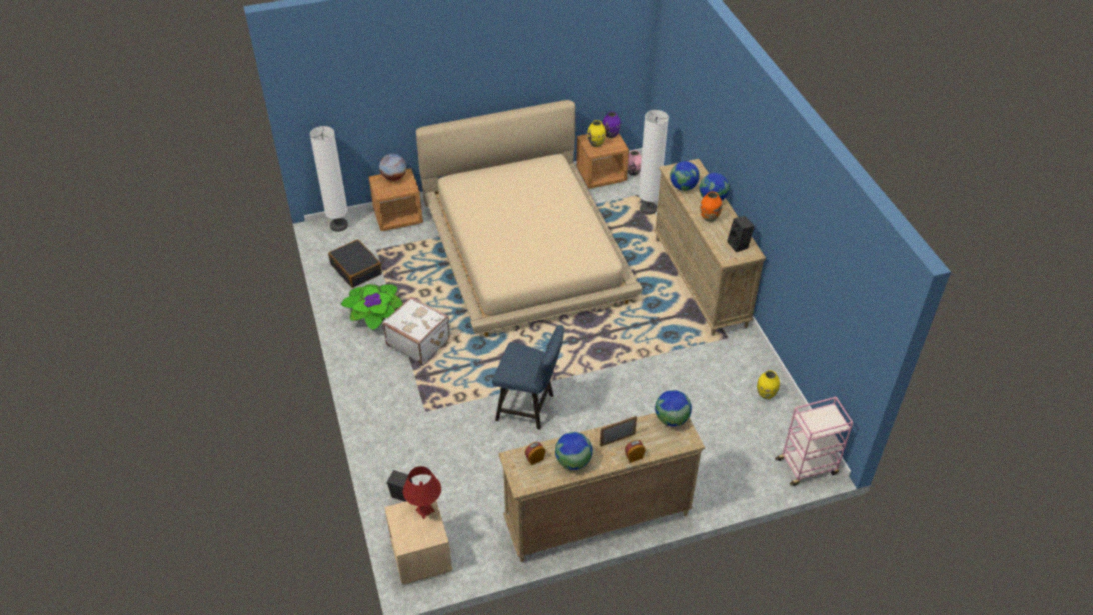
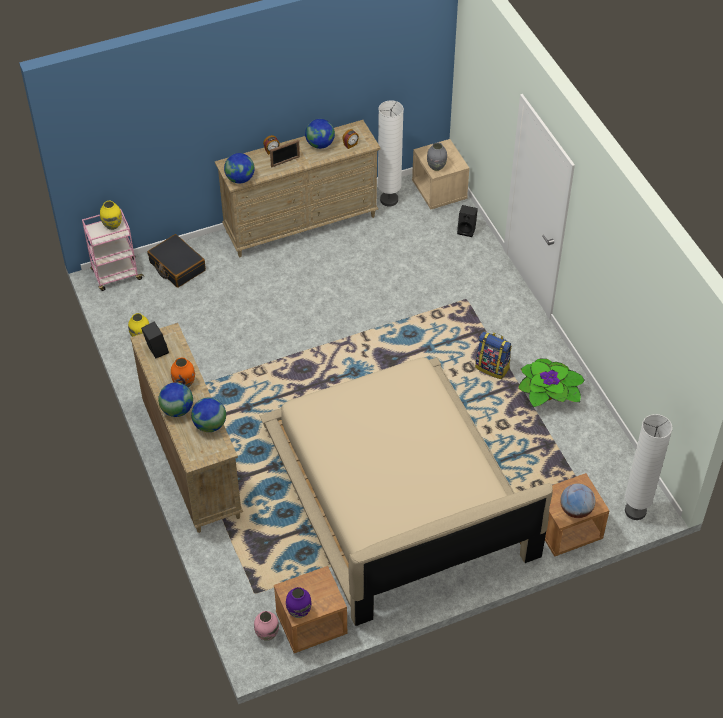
camera: 175 degrees right, 5 degrees up
(356, 269) = (590, 450): black suitcase -> black suitcase (177, 266)
(418, 341) = (492, 367): white suitcase -> backpack
(425, 510) = (436, 167): red table lamp -> grey vase
(529, 408) = (369, 309): blue chair -> none
(596, 144) = (319, 592): yellow vase -> yellow vase (112, 225)
(648, 209) = (248, 568): white floor lamp -> white floor lamp (389, 200)

